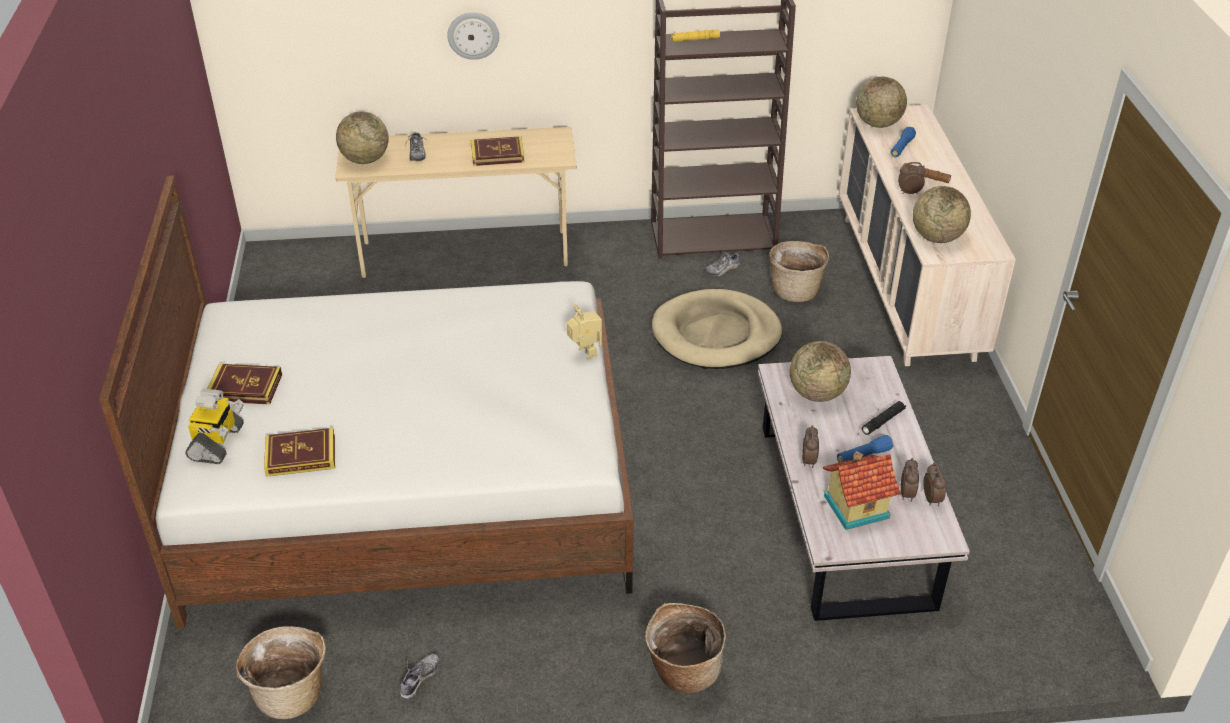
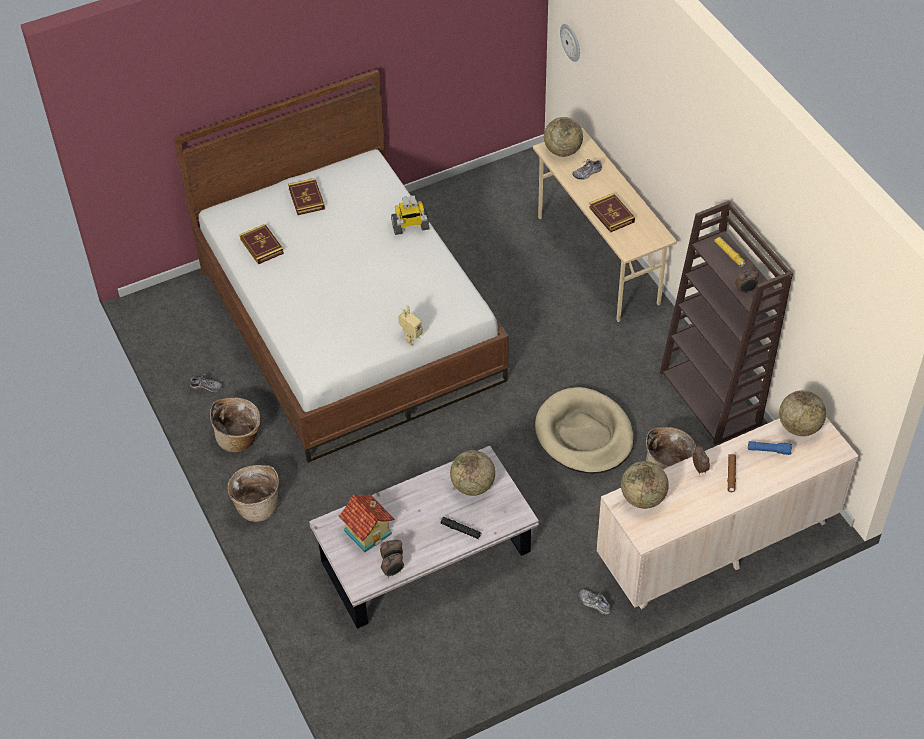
camera: 70 degrees right, 10 degrees up
(217, 443) = (257, 208): toy robot -> toy robot (410, 226)
(291, 692) = (178, 337): basket -> basket (240, 439)
(473, 35) = (649, 131): wall clock -> wall clock (571, 42)
(722, 269) = (669, 416): shoe -> shoe (594, 604)
(809, 461) = (401, 497): alarm clock -> alarm clock (745, 291)
(863, 456) = (419, 526): blue flashlight -> none

